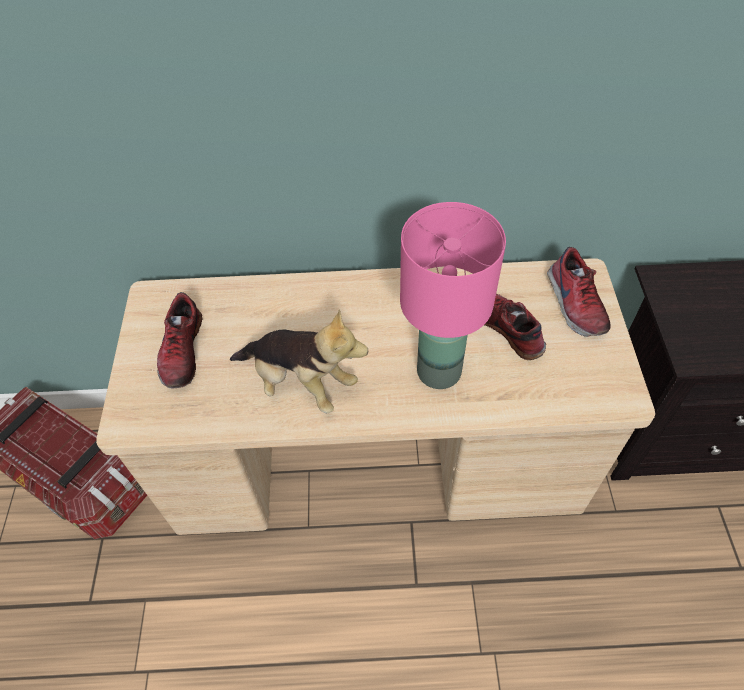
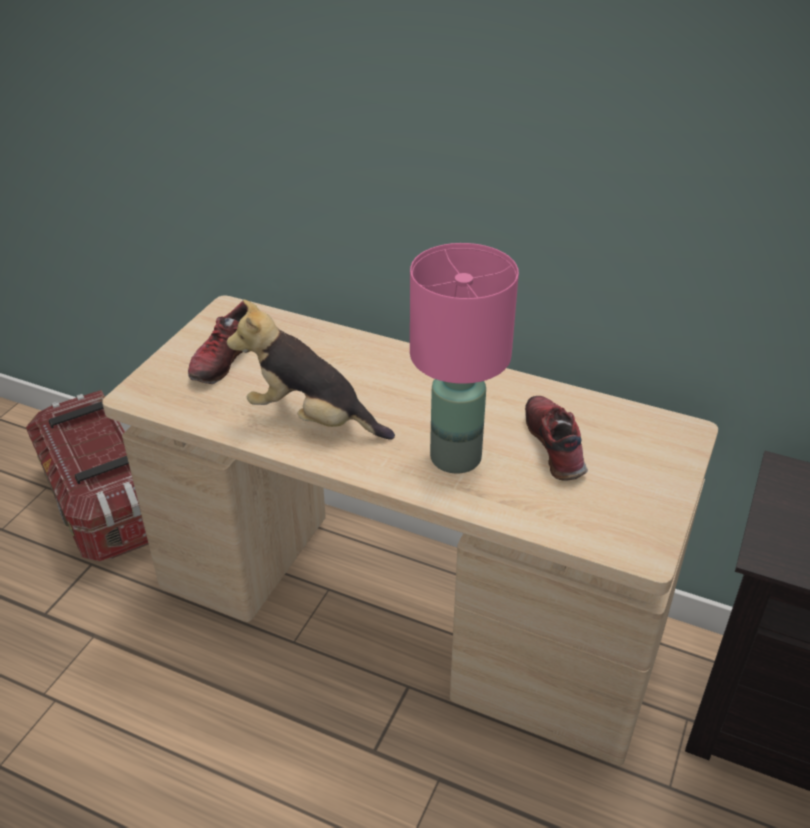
camera: 25 degrees right, 15 degrees down
(300, 383) = (312, 419): plush toy -> plush toy turned 150 degrees clockwise
(573, 304) = (650, 451): shoe -> none

